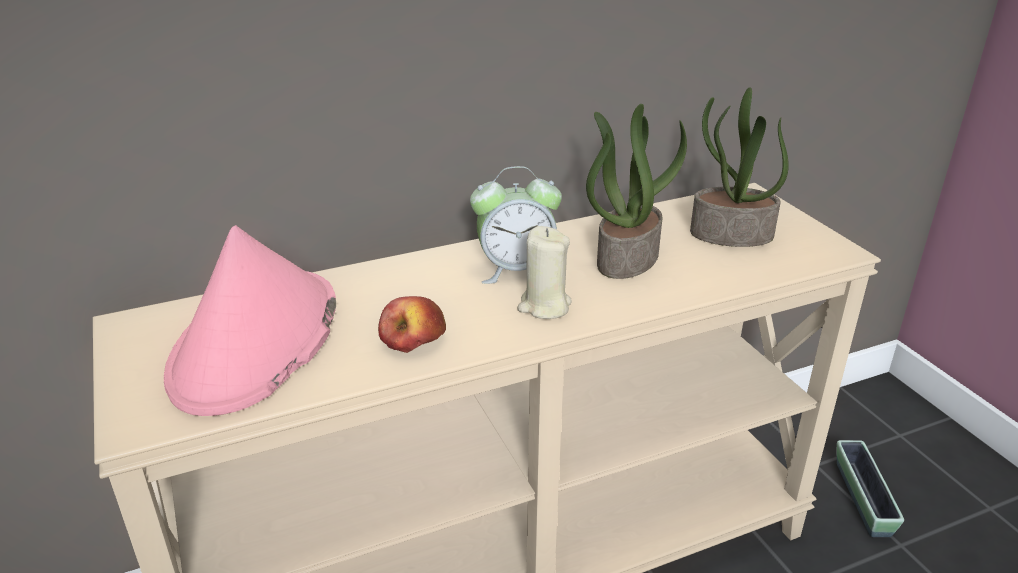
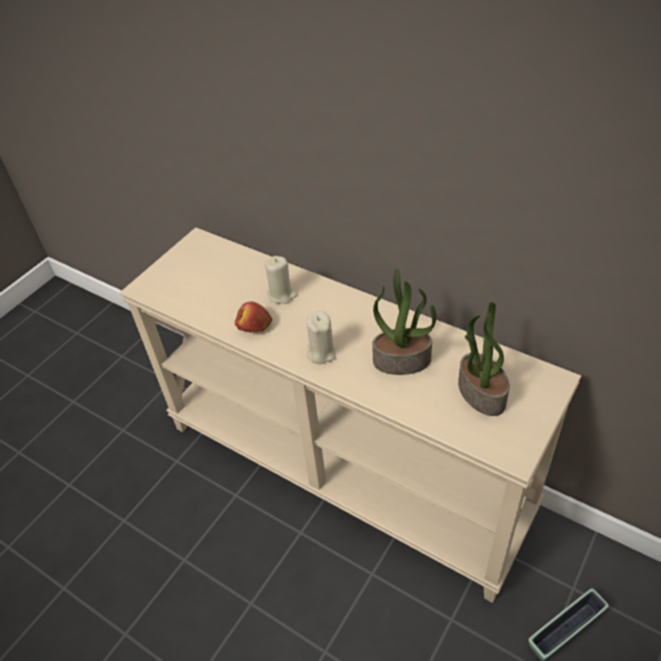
camera: 60 degrees right, 15 degrees up
(256, 342) = (214, 281): pink hat -> none
(386, 295) = (281, 295): none -> beige candle
(516, 270) = (346, 324): alarm clock -> none

